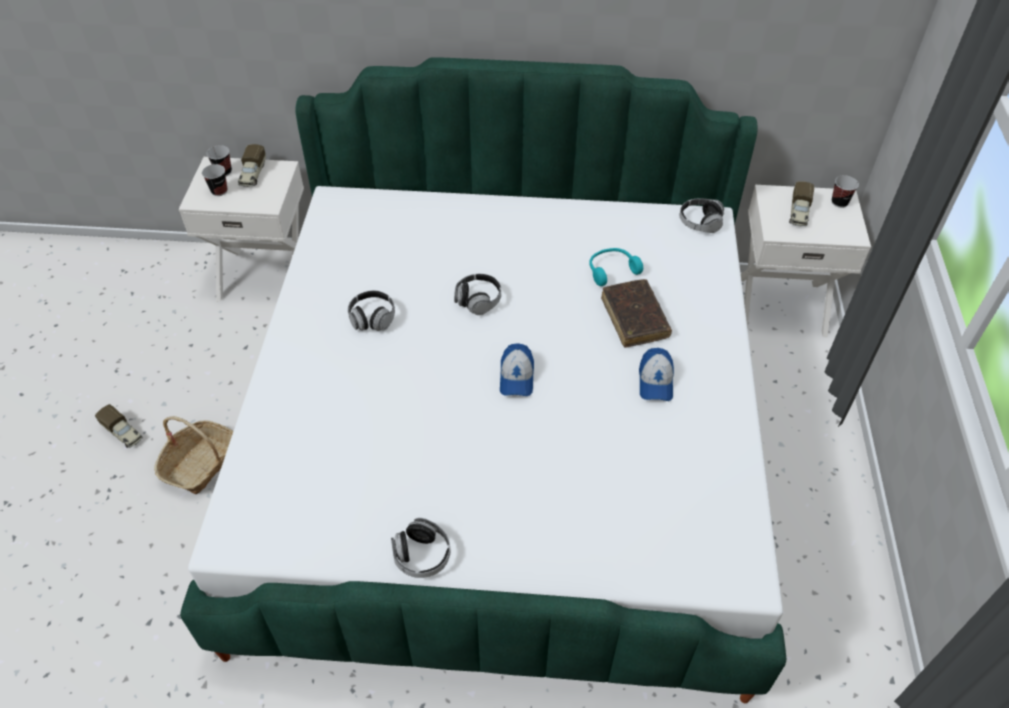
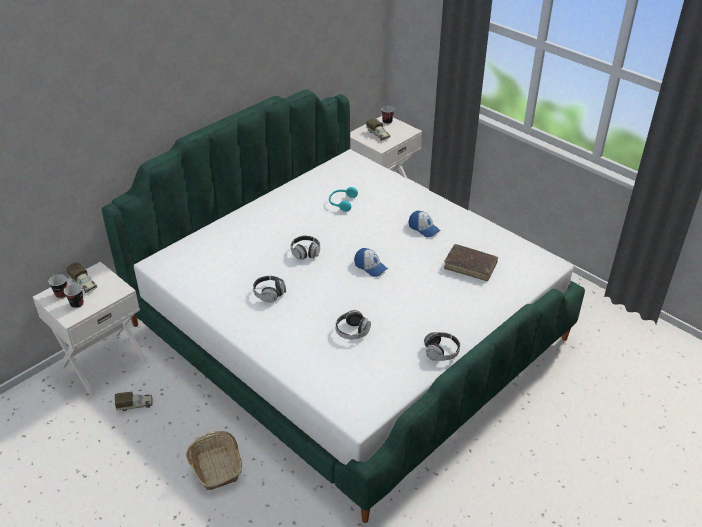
camera: 50 degrees left, 10 degrees down
(123, 433) = (144, 496): toy truck -> toy truck (135, 405)
(634, 318) = (380, 213): brown book -> brown book (470, 266)
(700, 223) = (347, 162): headphones -> headphones (352, 332)

